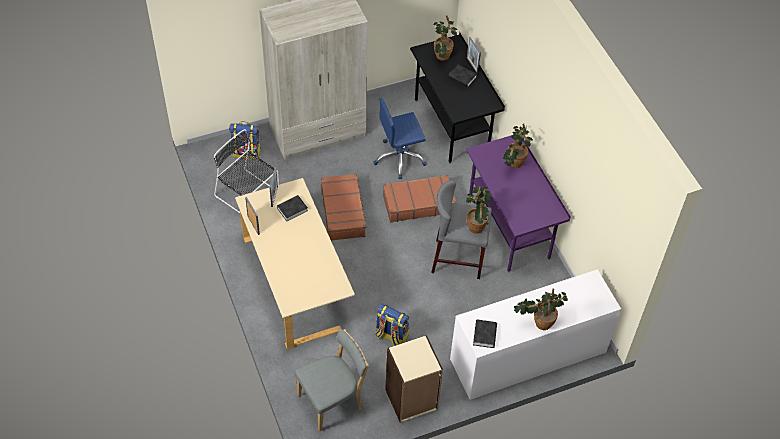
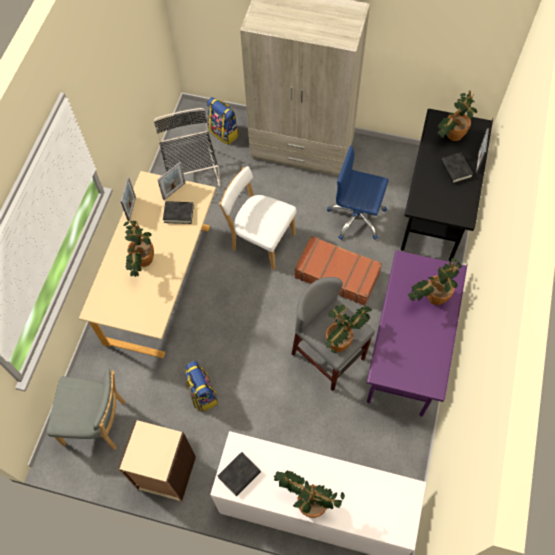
camera: 40 degrees right, 10 degrees up
(296, 256) = (142, 263): none -> potted plant
(343, 212) = (260, 241): brown suitcase -> white chair

